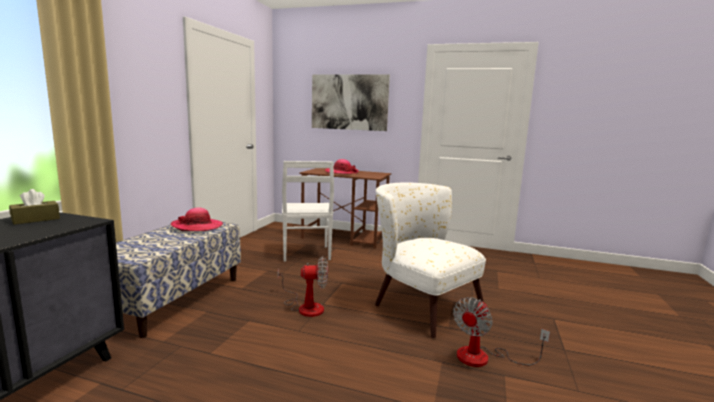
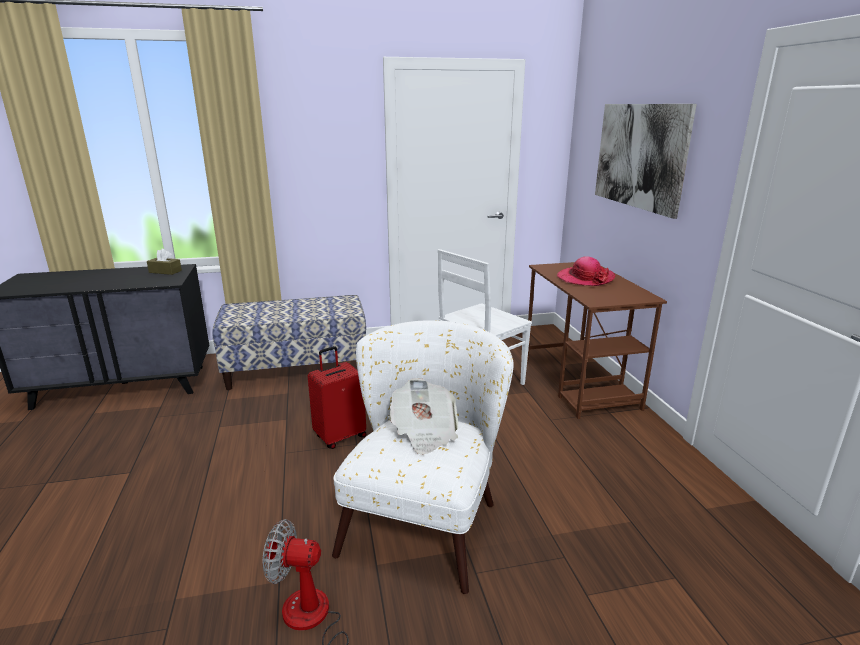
camera: 60 degrees right, 10 degrees up
(197, 226) = (332, 306): hat -> none
(305, 306) = (340, 436): fan -> red suitcase
(429, 241) = (424, 432): none -> newspaper

